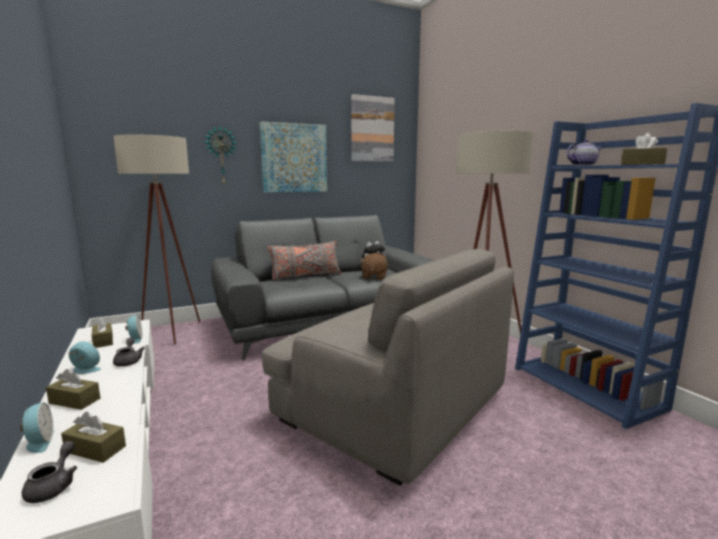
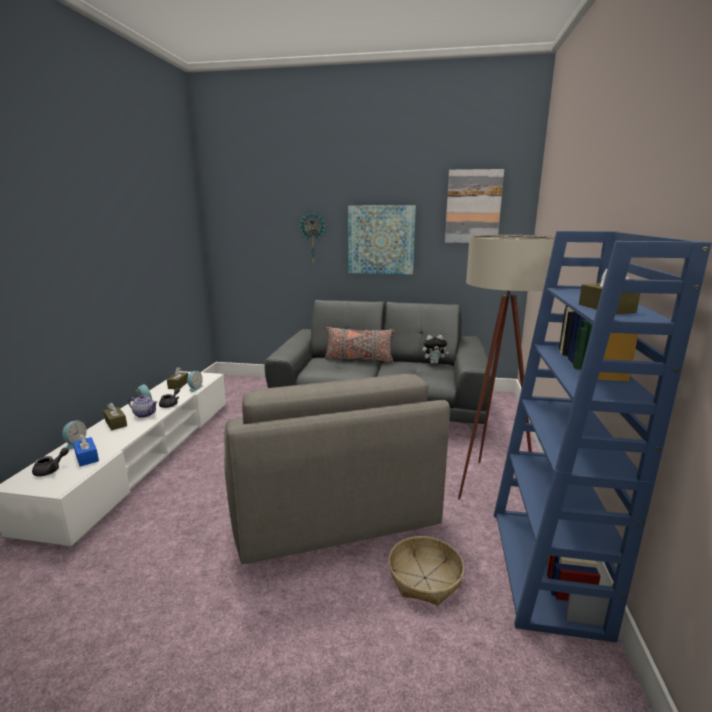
camera: 35 degrees right, 5 degrees up
(95, 449) = (87, 457): brown tissue box -> blue tissue box
(172, 334) = (259, 387): beige floor lamp -> none
(374, 277) = (417, 373): brown plush toy -> none
(539, 426) = (425, 578): none -> basket
(582, 165) = (579, 292): teapot -> teapot (145, 414)

